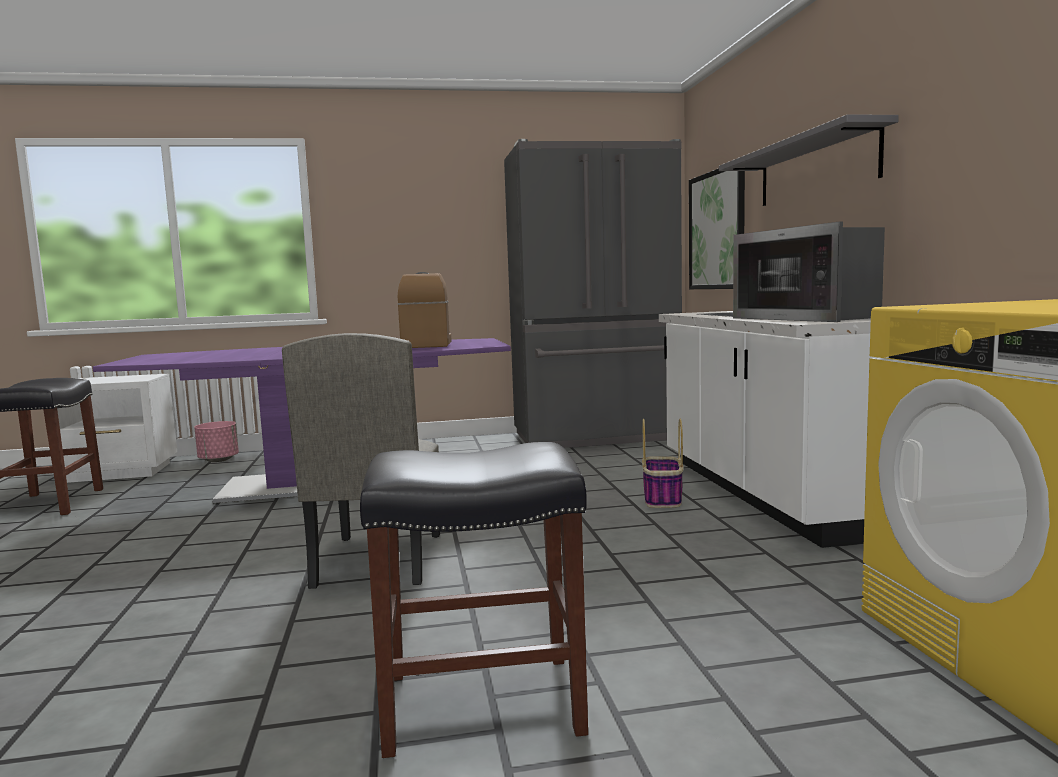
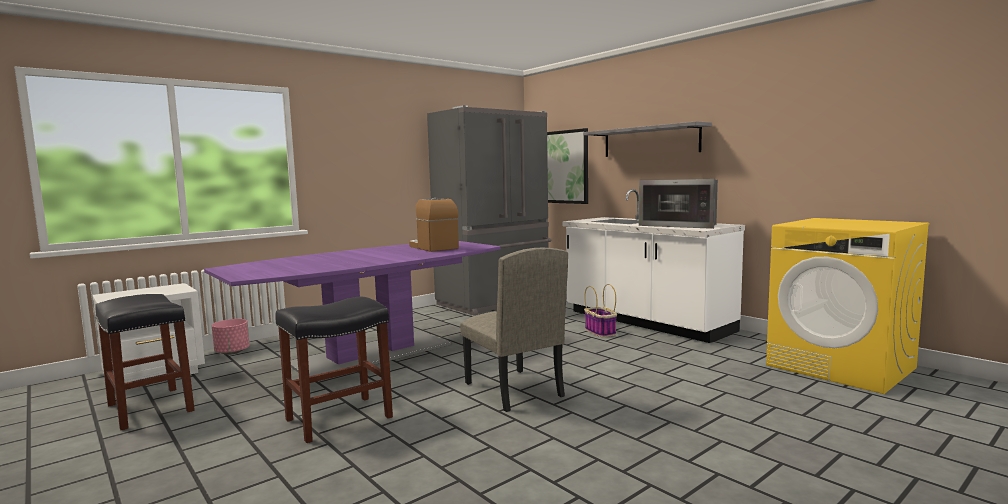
camera: 30 degrees left, 0 degrees up
(479, 704) = (695, 434): black stool -> black stool (338, 419)

